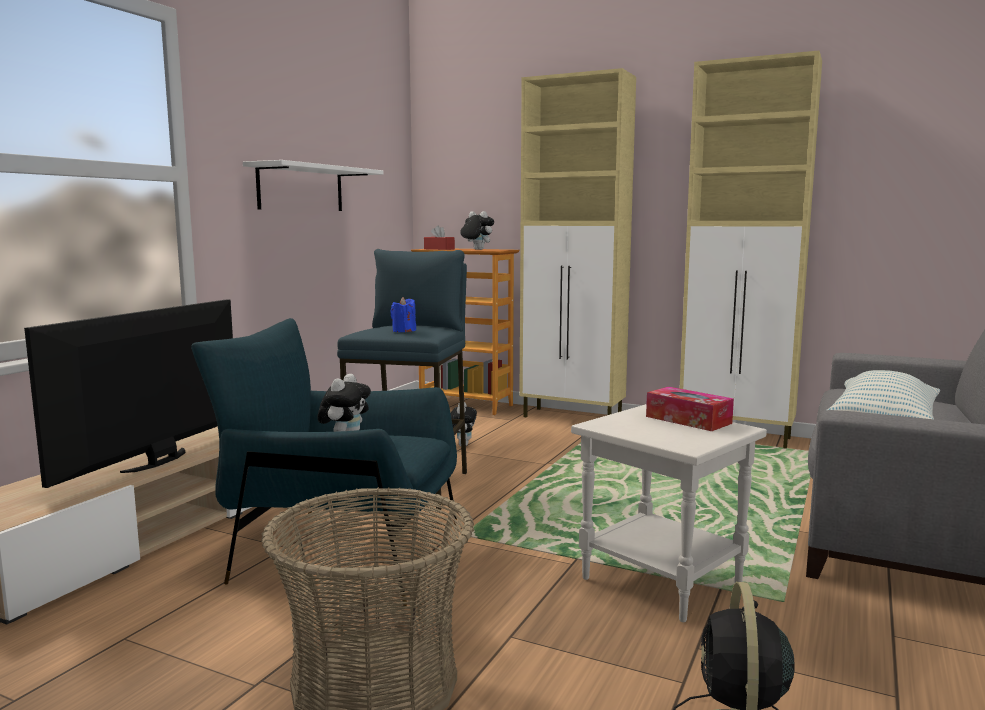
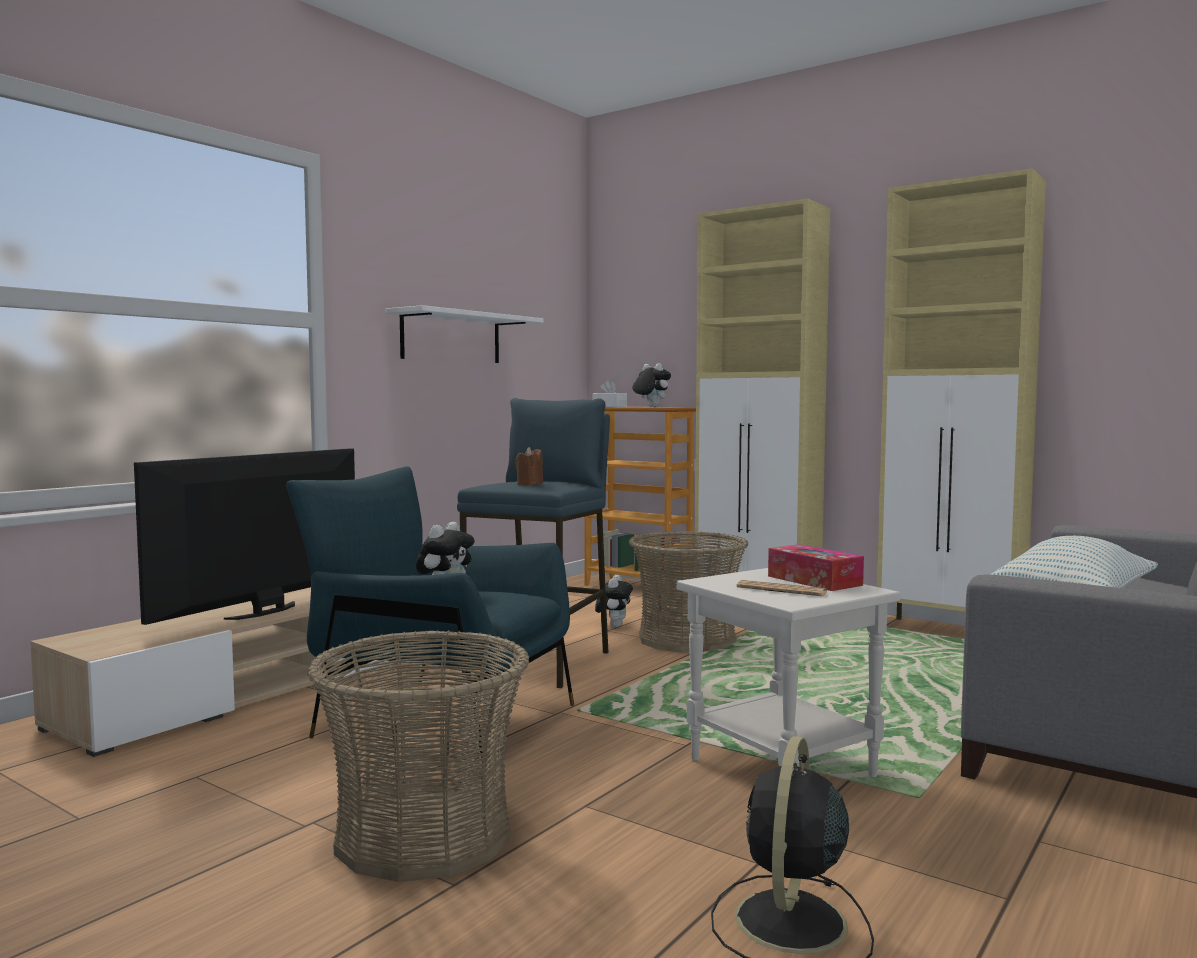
camera: 10 degrees right, 5 degrees down
(404, 331) = (529, 484): blue candle -> brown candle
(439, 249) = (609, 406): red tissue box -> white tissue box
(529, 455) = (687, 639): none -> basket
(670, 432) = (781, 590): none -> newspaper

